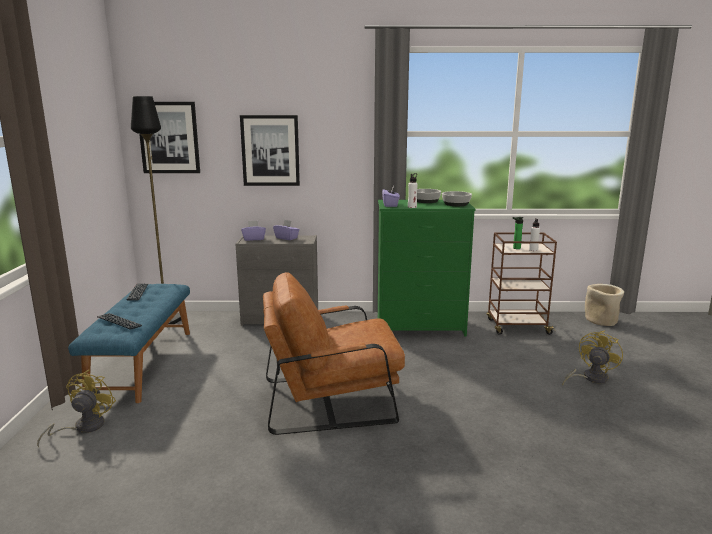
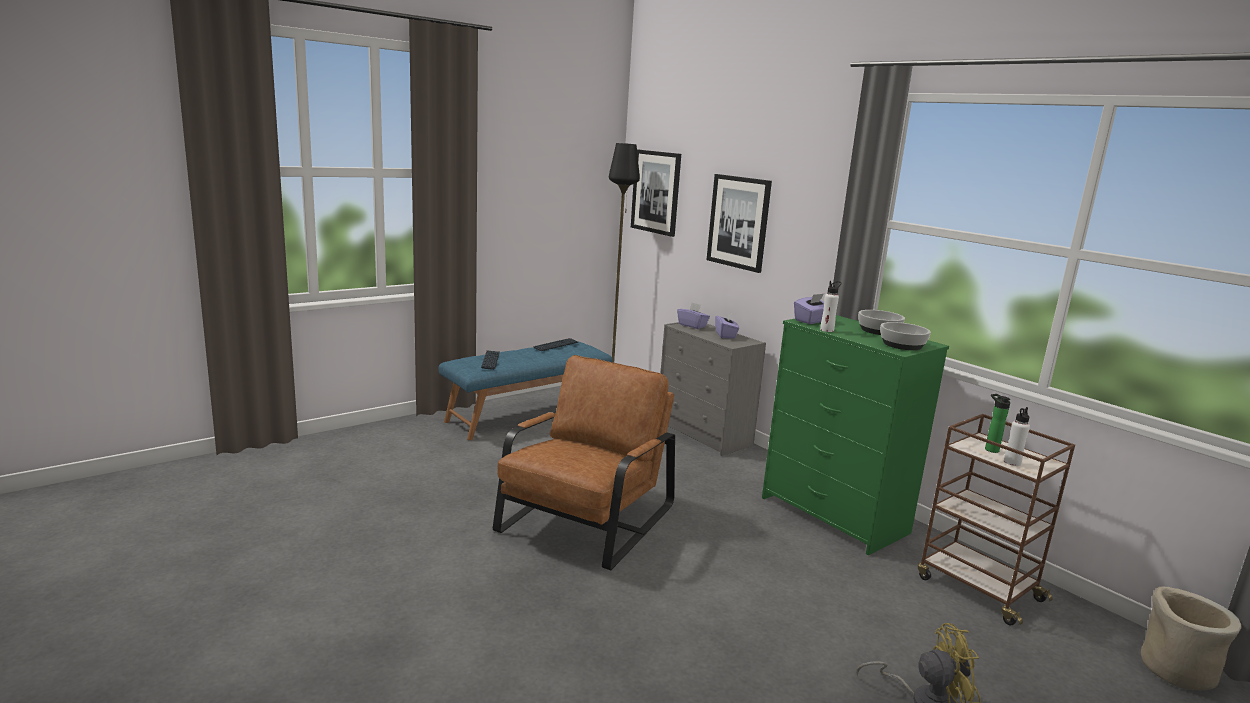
camera: 50 degrees right, 0 degrees up
(83, 427) = (412, 437): yellow fan -> none
(331, 399) = (586, 519): brown armchair -> brown armchair turned 75 degrees clockwise

